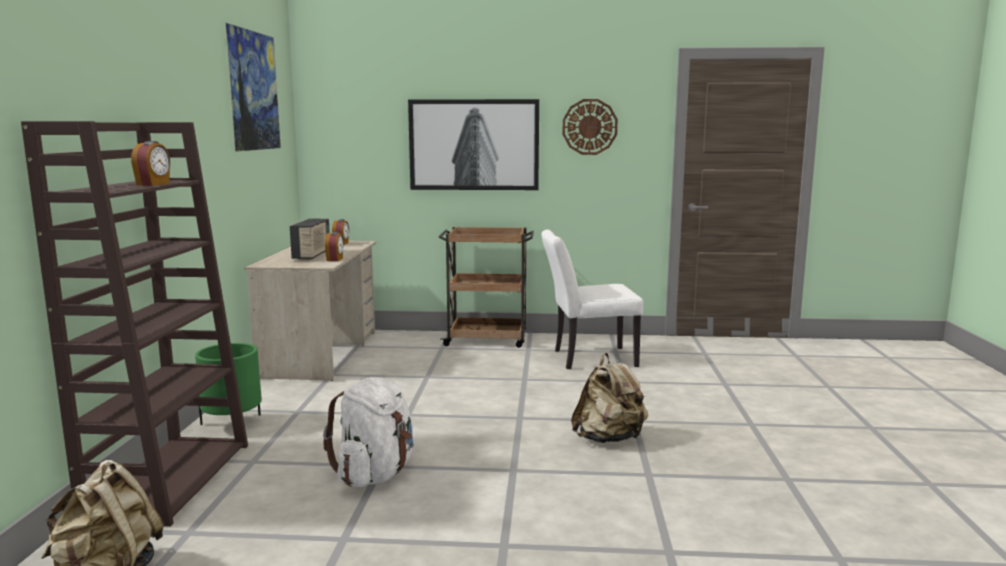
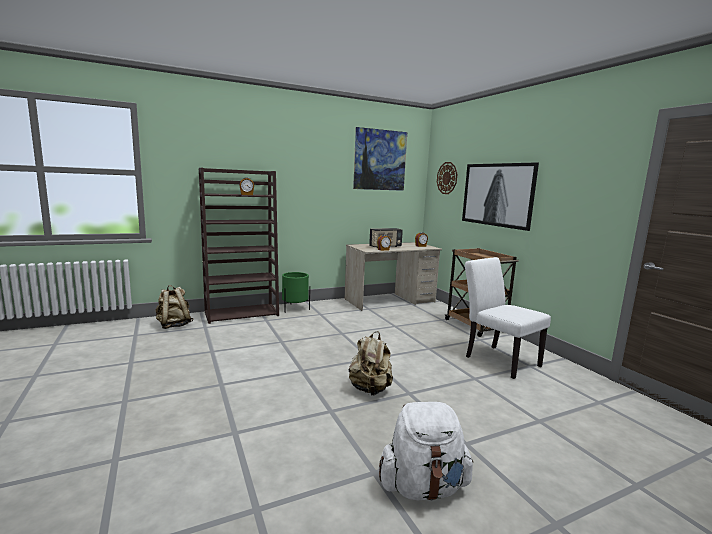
camera: 60 degrees right, 0 degrees up
(375, 474) = (272, 342): white backpack -> white backpack (423, 487)
(589, 127) = (570, 184): wall clock -> wall clock (447, 178)

